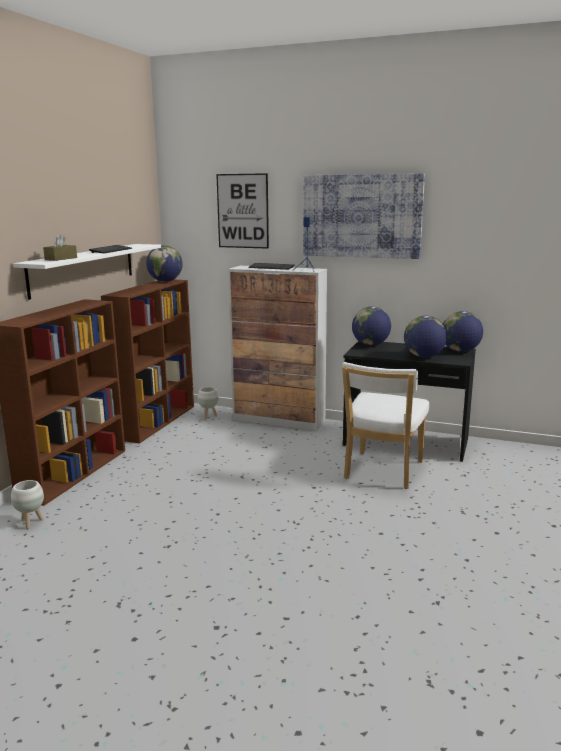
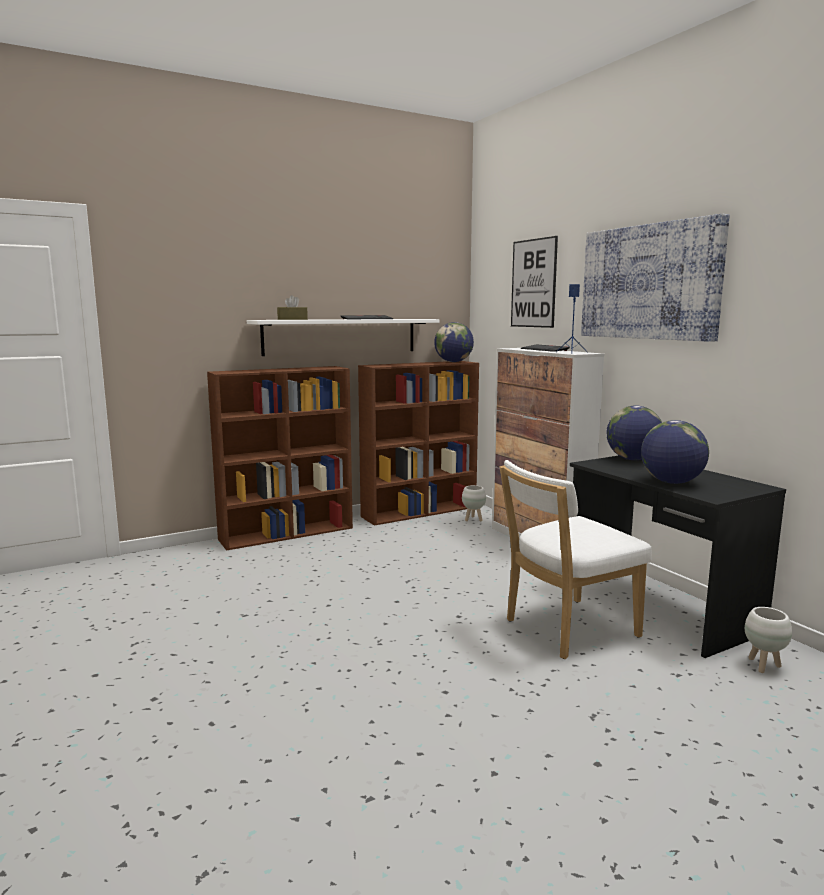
camera: 40 degrees right, 5 degrees down
(31, 523) = (197, 559): white planter -> white planter (763, 666)
(460, 351) = (748, 487): globe -> none

